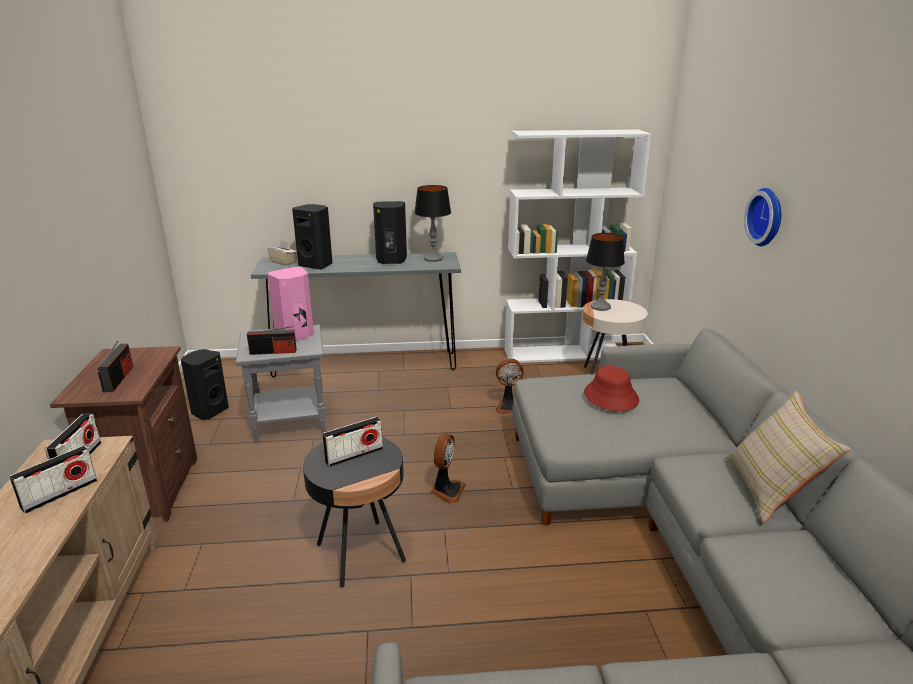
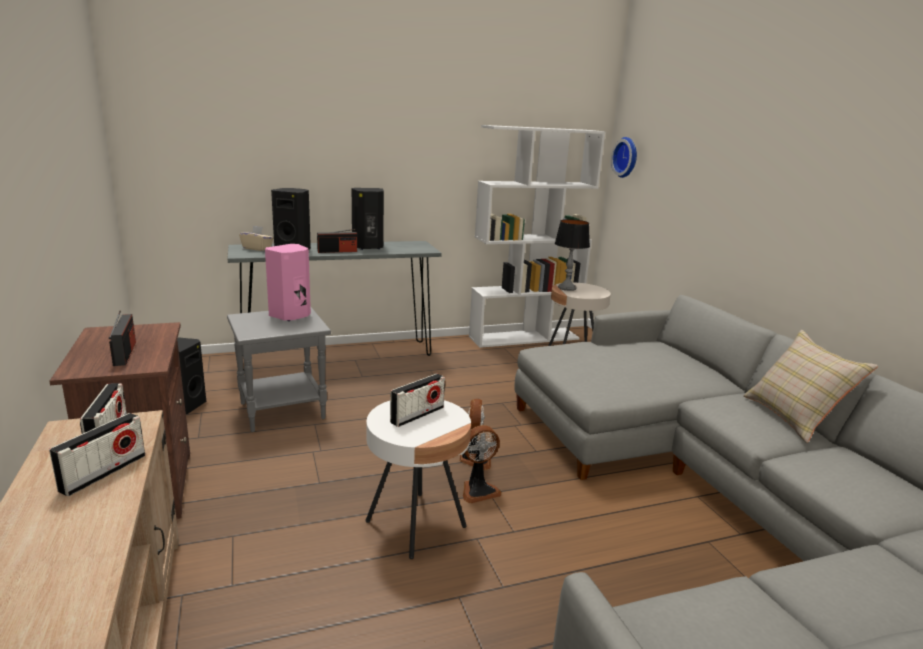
camera: 15 degrees left, 5 degrees down
(273, 352) = (275, 330): radio -> radio (337, 251)
(360, 553) = (416, 524): black side table -> white side table
(433, 259) = (409, 245): table lamp -> none
(508, 407) = (497, 383): fan -> fan (478, 490)
(610, 397) = (618, 356): red hat -> none
(767, 217) = (735, 192): wall clock -> wall clock (627, 157)

